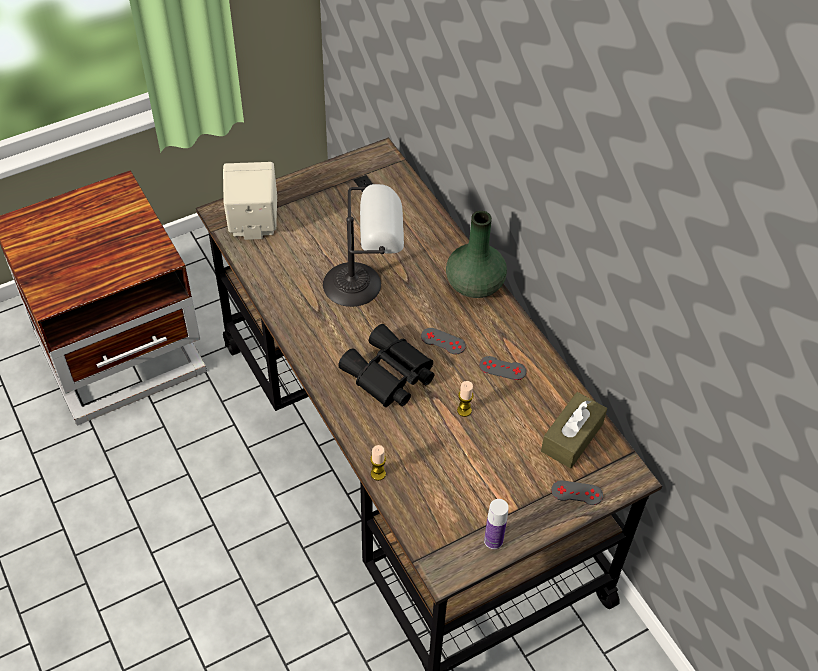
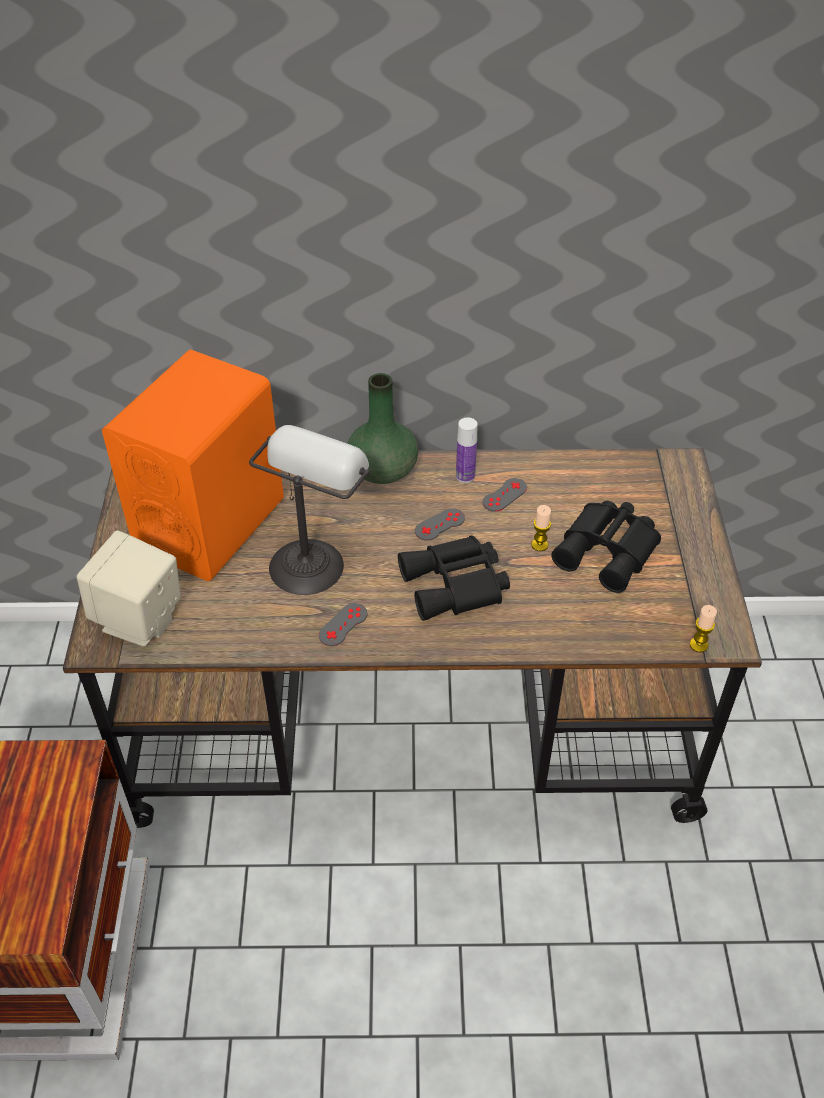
camera: 60 degrees left, 5 degrees down
(356, 216) = (210, 523): none -> orange speaker
(378, 474) = (581, 646): candle -> candle (698, 645)
(488, 458) = (609, 551): none -> black binoculars
(493, 540) = (709, 588): bottle -> bottle (465, 476)
(572, 437) = (618, 482): brown tissue box -> none
(577, 493) = (683, 506): grey game controller -> grey game controller (343, 625)

